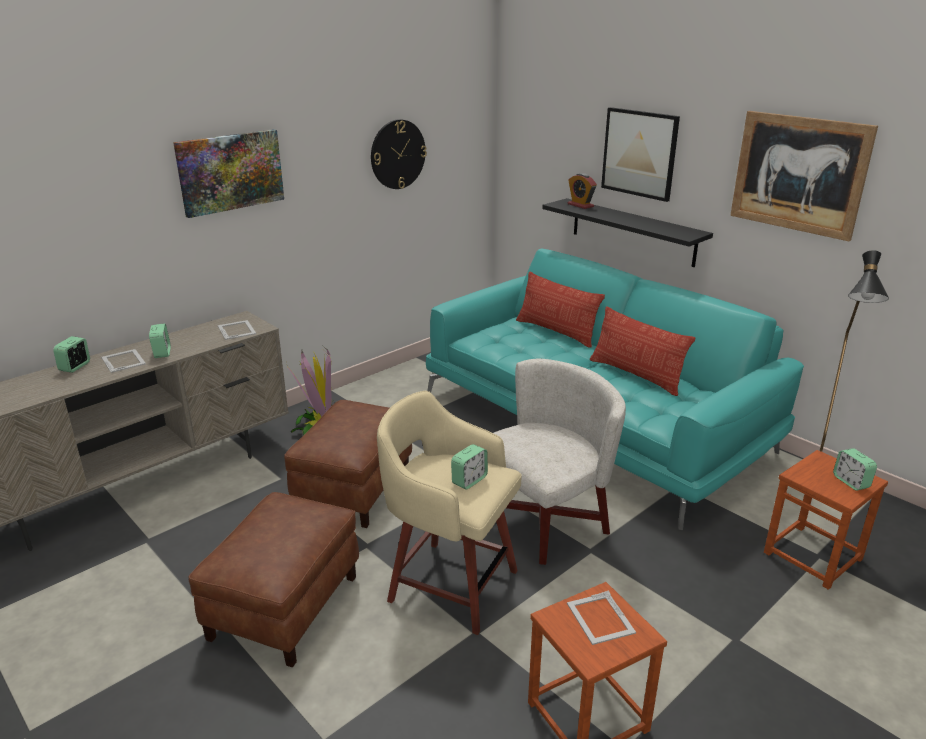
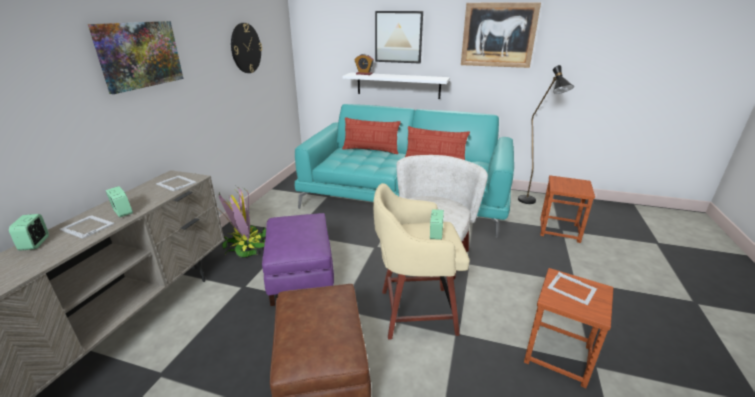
camera: 30 degrees left, 0 degrees up
(354, 490) = (301, 277): brown ottoman -> purple ottoman
(632, 232) = (398, 85): black shelf -> white shelf
(851, 482) = (579, 185): alarm clock -> none

